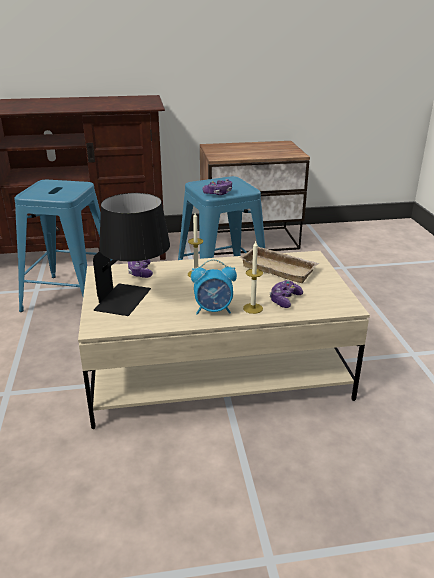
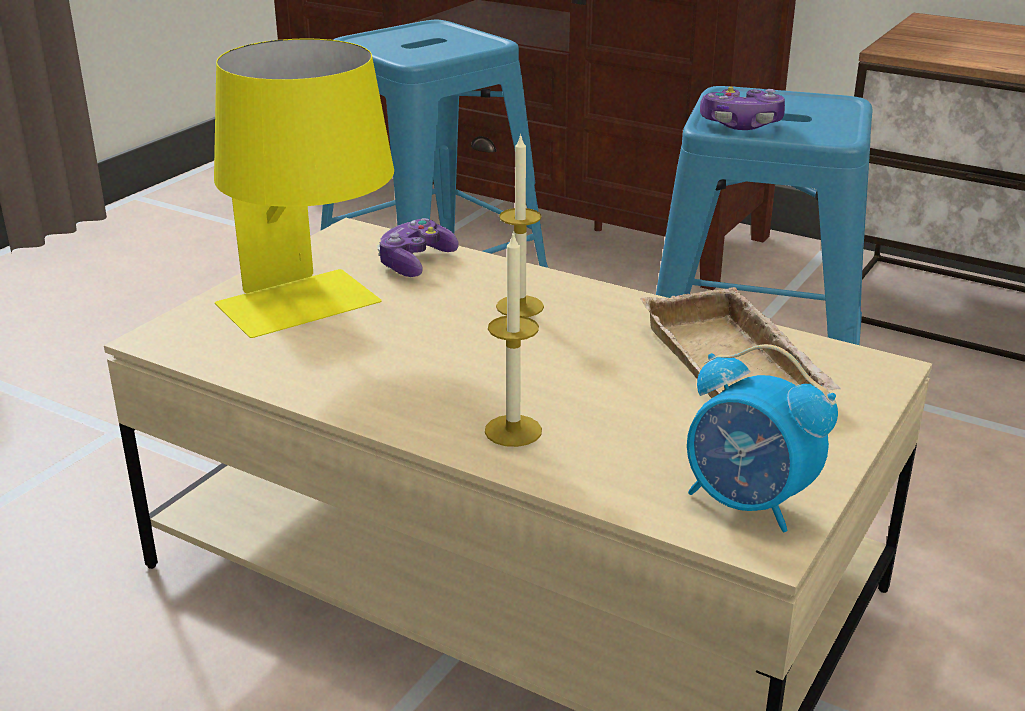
camera: 40 degrees right, 0 degrees up
(135, 300) = (313, 313): black table lamp -> yellow table lamp
(214, 310) = (423, 398): alarm clock -> alarm clock (748, 503)
(284, 300) = (622, 444): game controller -> none

